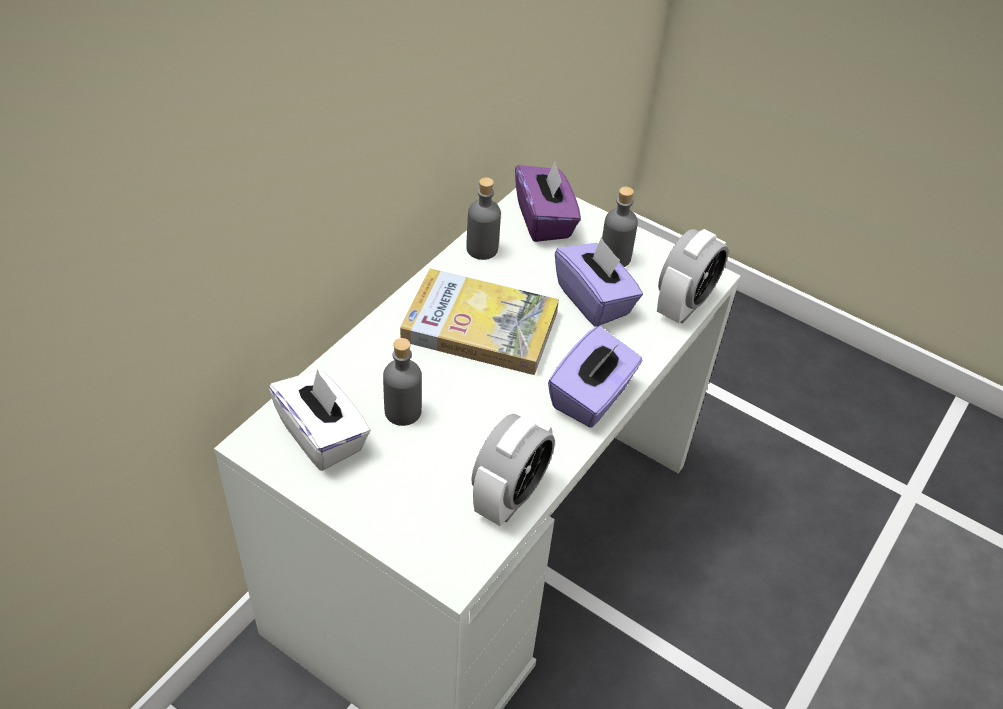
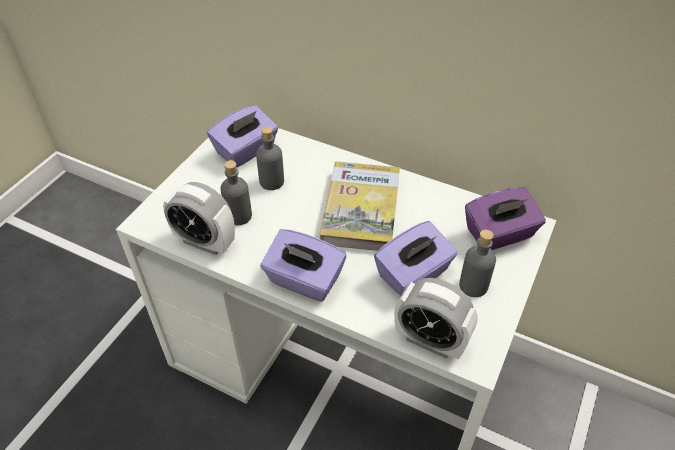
camera: 85 degrees right, 0 degrees up
(323, 436) = (246, 151): white tissue box -> purple tissue box
(482, 249) = (446, 200): grey bottle -> grey bottle (239, 216)

